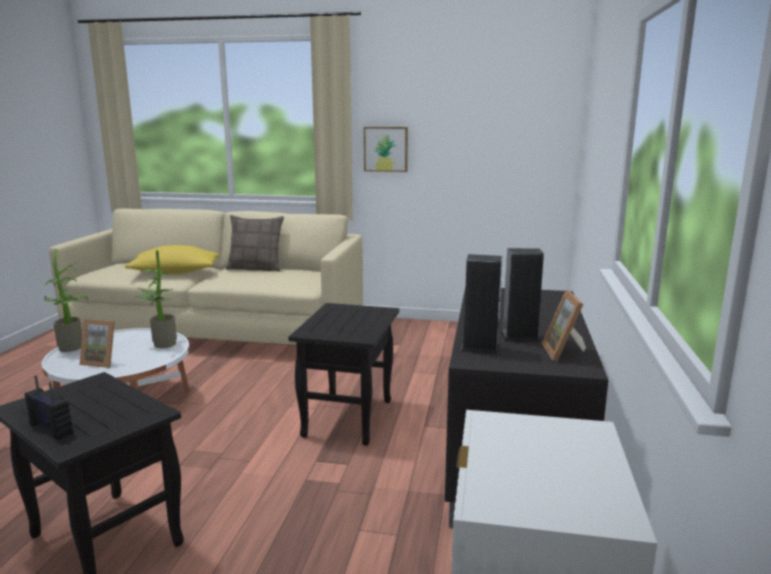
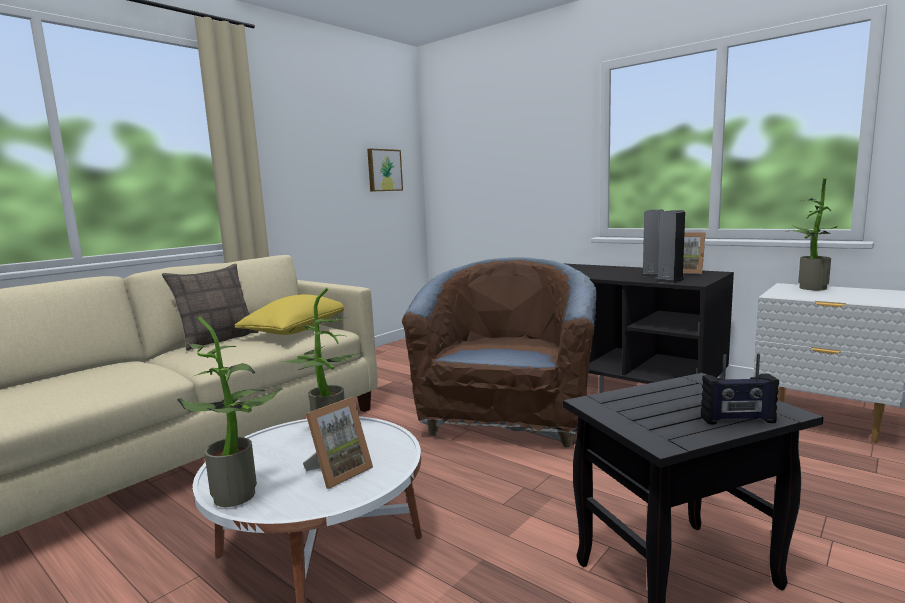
camera: 60 degrees left, 5 degrees down
(52, 429) = (738, 420): radio -> radio turned 150 degrees counterclockwise
(175, 273) = (124, 374): yellow pillow -> yellow pillow (298, 331)
(348, 420) = (508, 420): black side table -> brown armchair
(386, 149) = (283, 182): picture -> picture (384, 170)
(584, 444) = (808, 288): none -> potted plant

